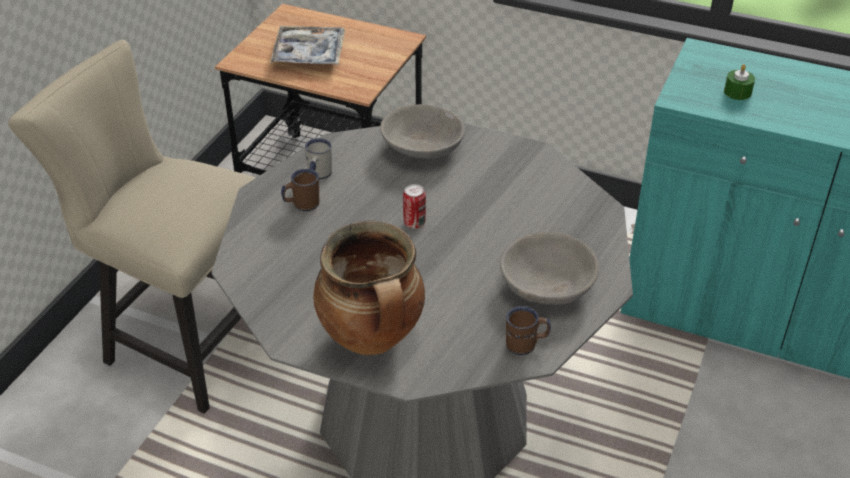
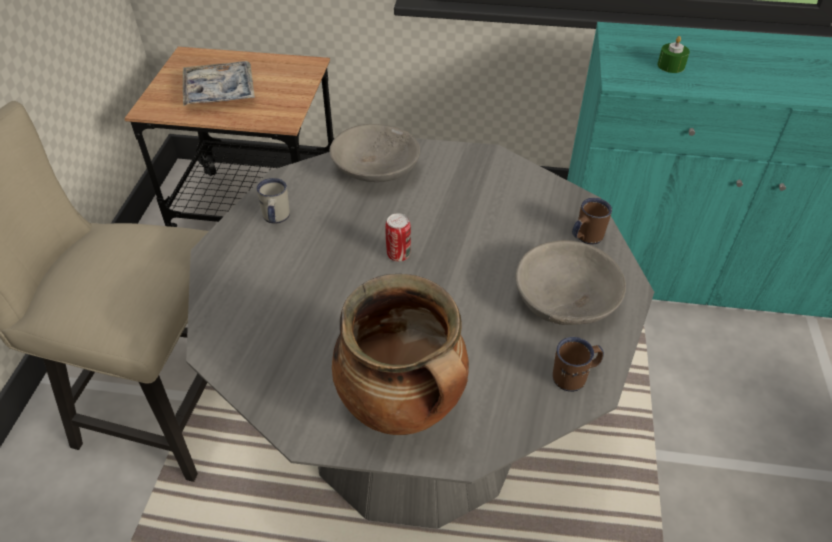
camera: 15 degrees left, 5 degrees up
(301, 204) = (268, 256): brown mug -> brown mug (585, 237)

